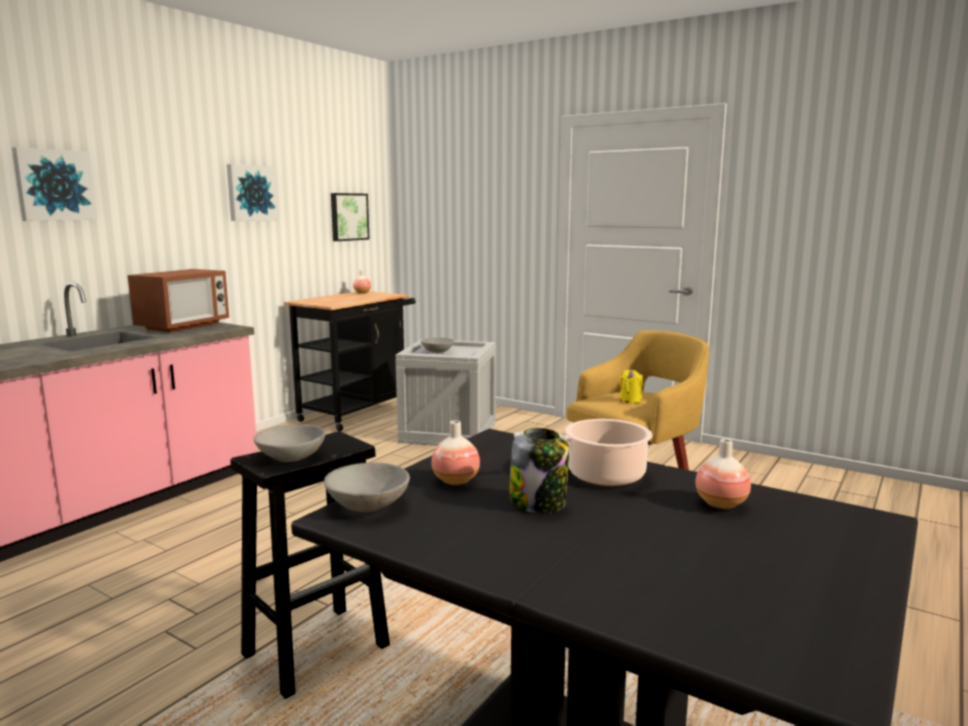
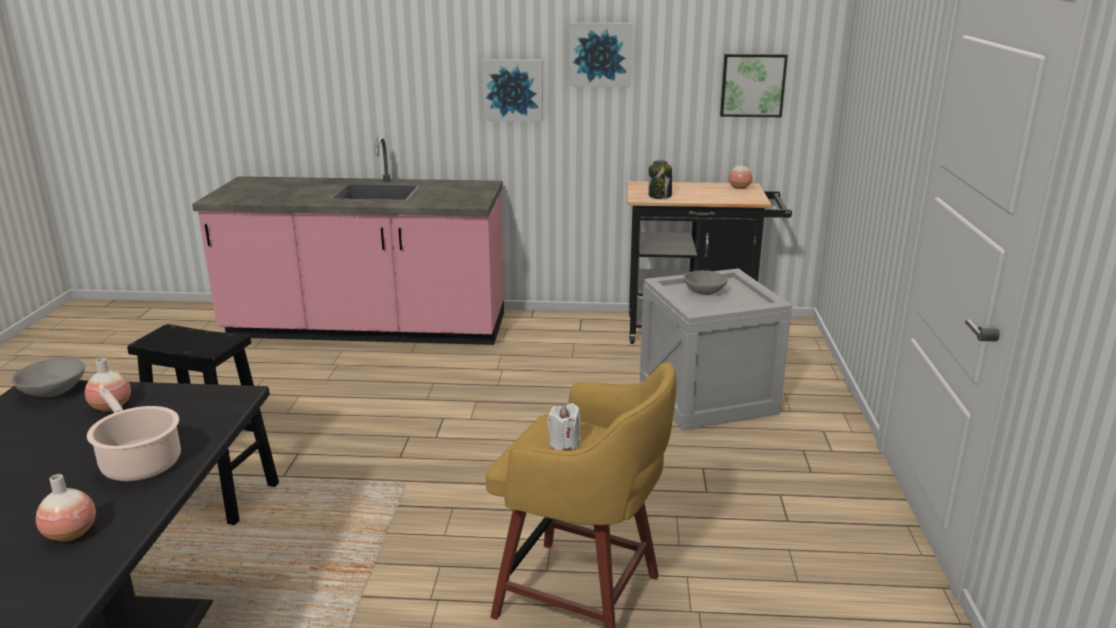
camera: 60 degrees right, 10 degrees up
(54, 185) = (392, 49): picture -> picture (513, 89)
(183, 326) = (459, 192): microwave -> none
(291, 457) = (173, 340): grey bowl -> none
(538, 503) = (64, 450): jar -> jar (660, 196)
(630, 400) = (564, 444): yellow candle -> white candle

